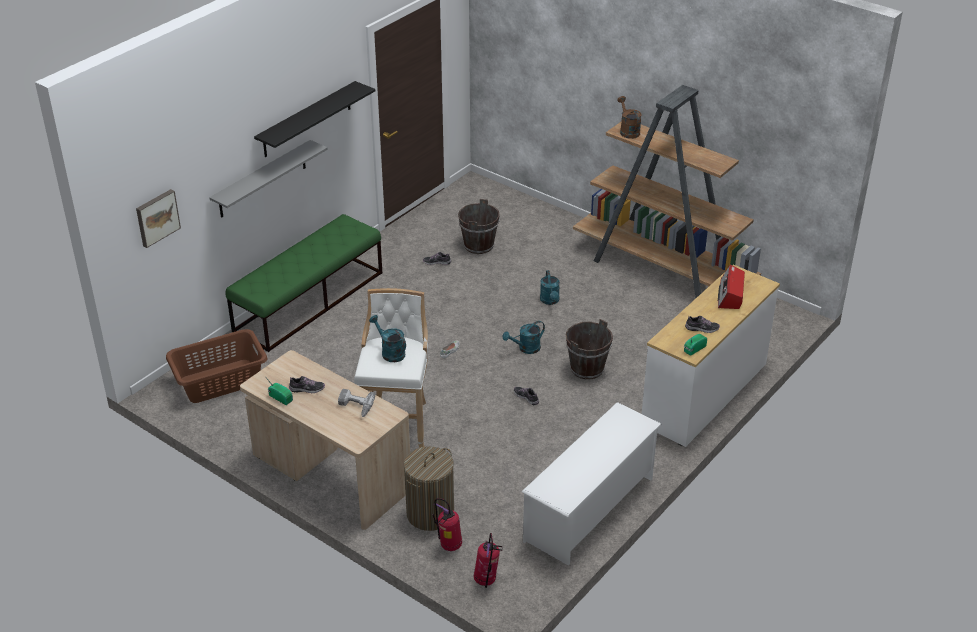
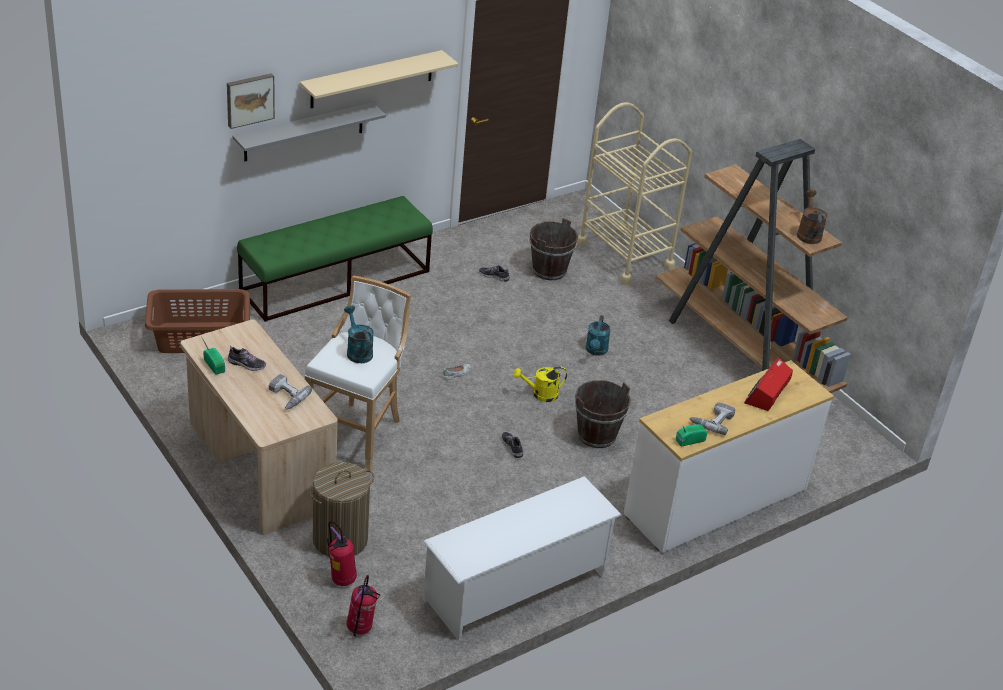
camera: 15 degrees right, 0 degrees up
(157, 217) = (163, 141): picture -> picture (249, 99)
(307, 120) = (372, 79): black shelf -> beige shelf
(526, 349) = (540, 394): turquoise watering can -> yellow watering can
(531, 217) = (625, 255): none -> beige cart
(628, 131) = (731, 178): brown watering can -> brown watering can (808, 233)
(702, 328) = (712, 420): shoe -> power drill

